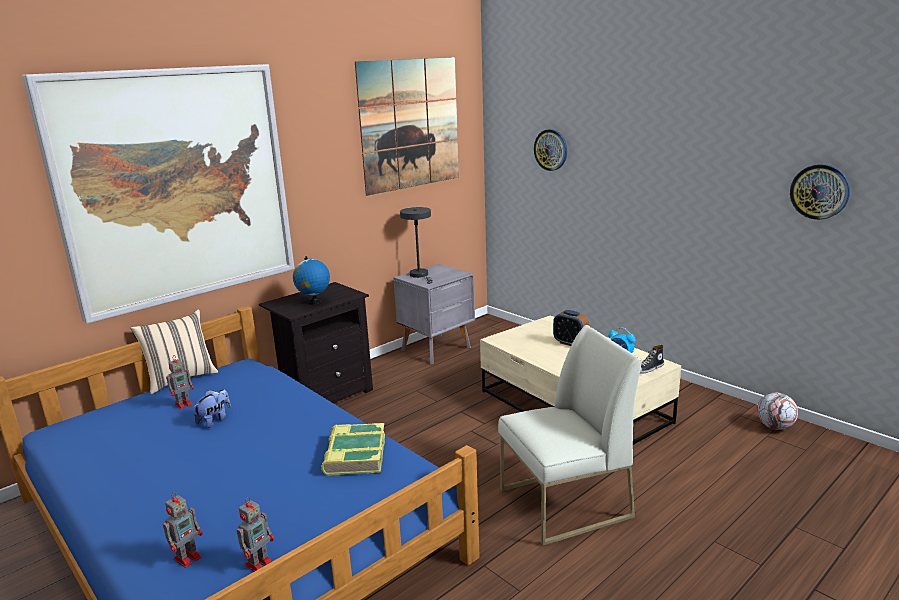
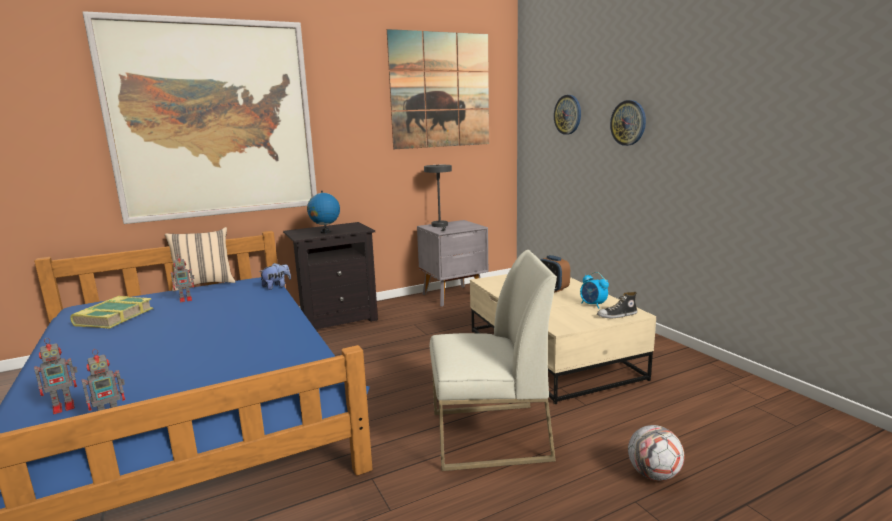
camera: 15 degrees right, 5 degrees down
(214, 420) = (196, 312): plush toy -> plush toy (276, 286)
(354, 455) = (277, 349): book -> book (113, 317)
(775, 427) = (766, 398): football -> football (654, 475)
(820, 191) = (825, 127): wall clock -> wall clock (628, 123)

